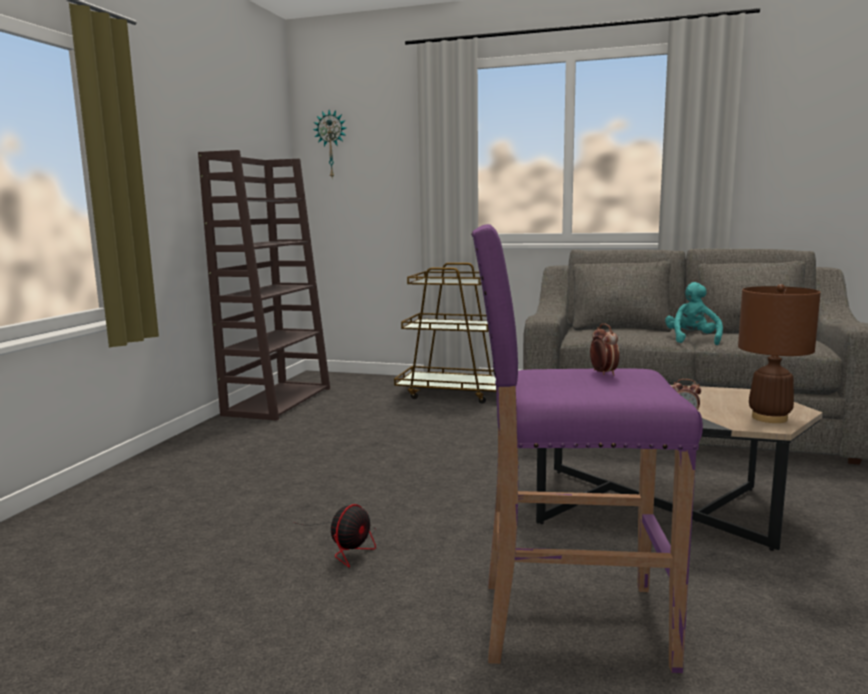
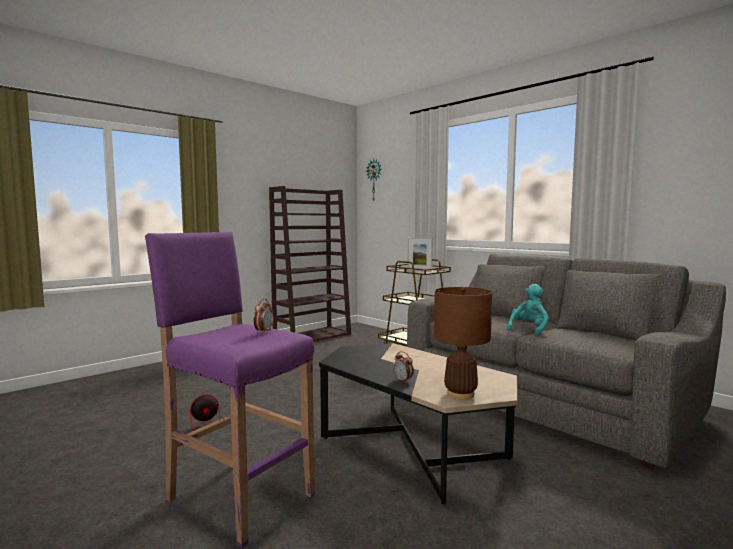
camera: 30 degrees right, 5 degrees down
(456, 281) = (419, 271): none -> picture frame

